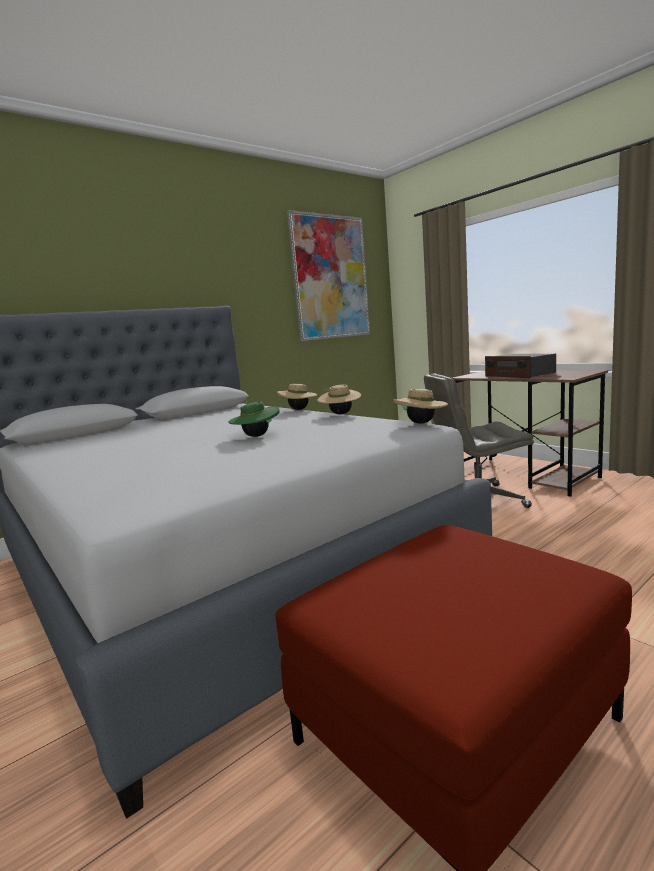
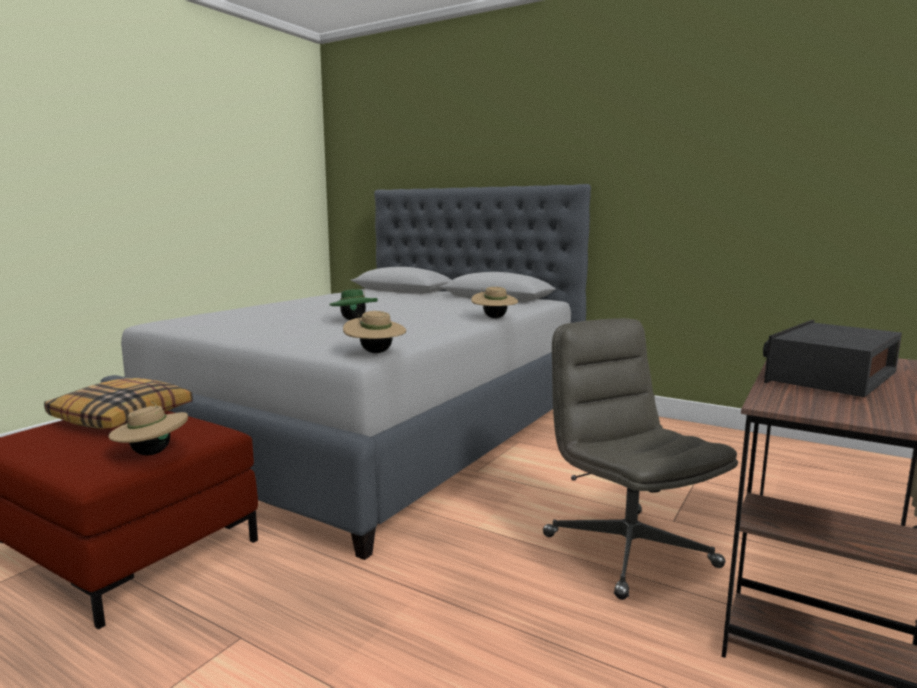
camera: 70 degrees right, 0 degrees up
(330, 278) = (796, 137): picture -> none
(340, 414) = (454, 329): beige hat -> beige hat (152, 453)
(375, 593) = (123, 417): none -> pillow

